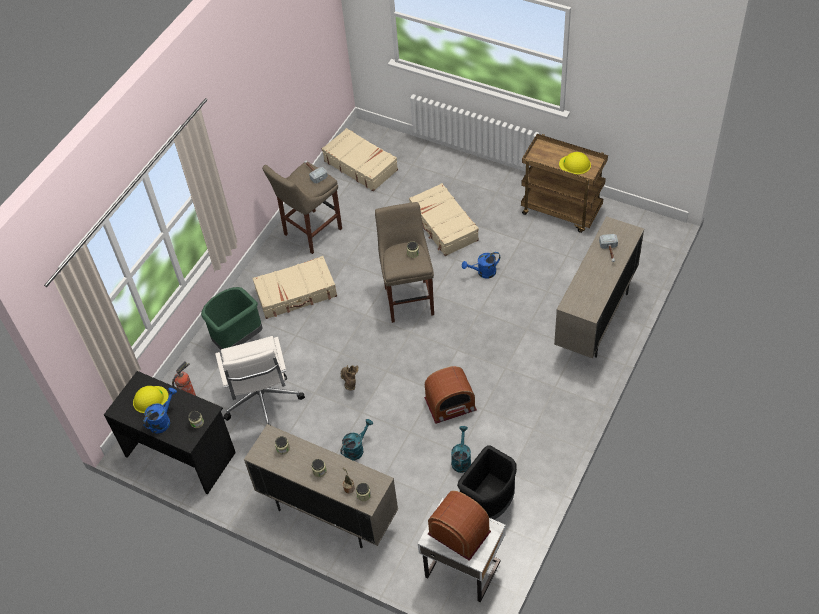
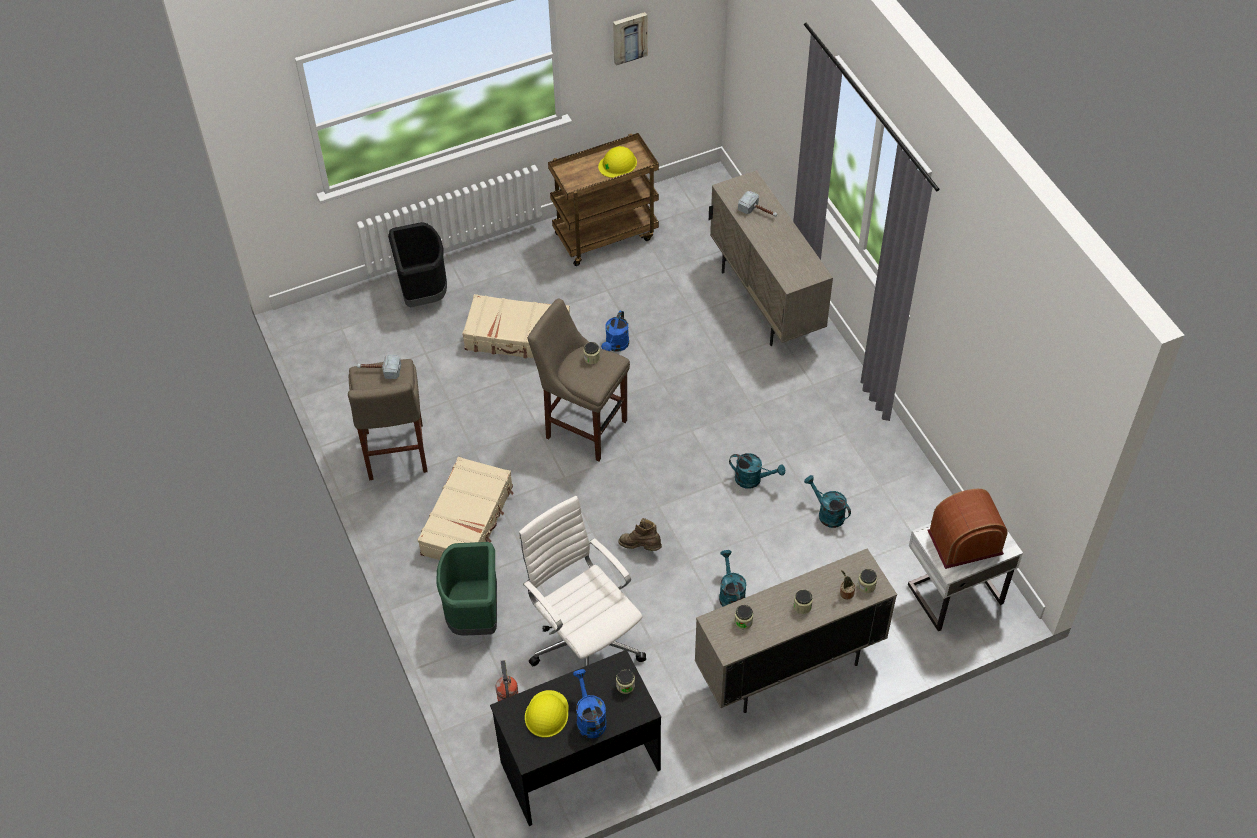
camera: 55 degrees left, 0 degrees up
(262, 401) = (585, 642): white office chair -> white office chair turned 150 degrees counterclockwise
(361, 165) = (349, 350): beige suitcase -> none
(450, 404) = (753, 479): radio -> turquoise watering can
(489, 503) = (898, 524): black trash can -> black trash can (423, 292)
(623, 83) = (629, 37): none -> picture

